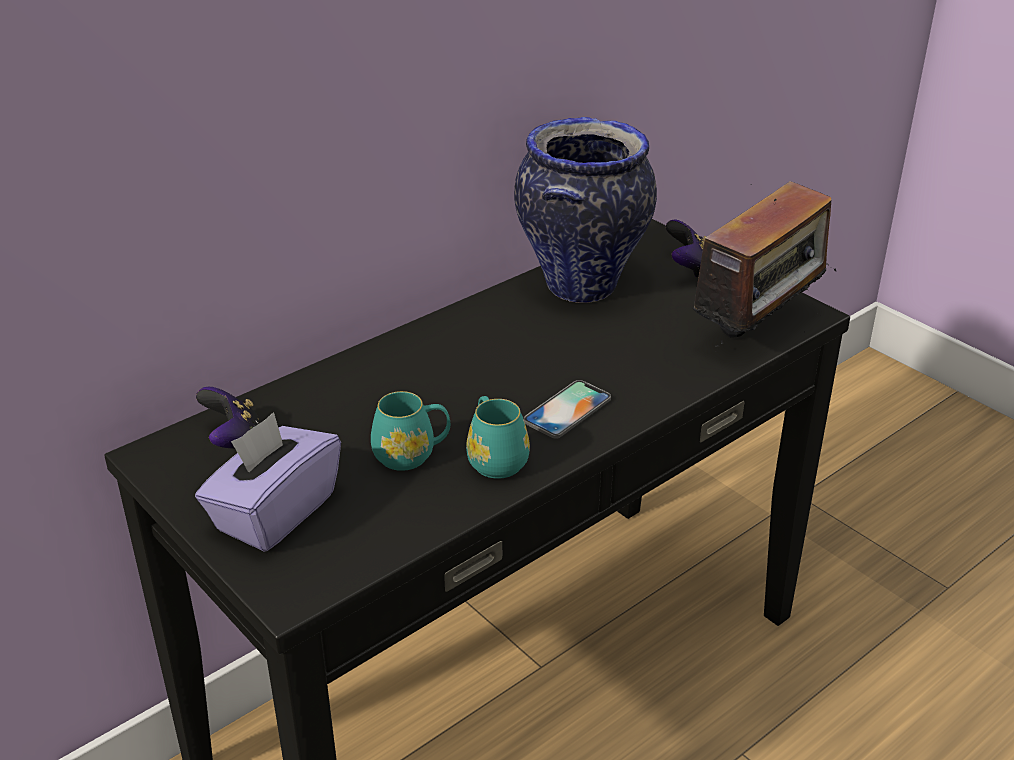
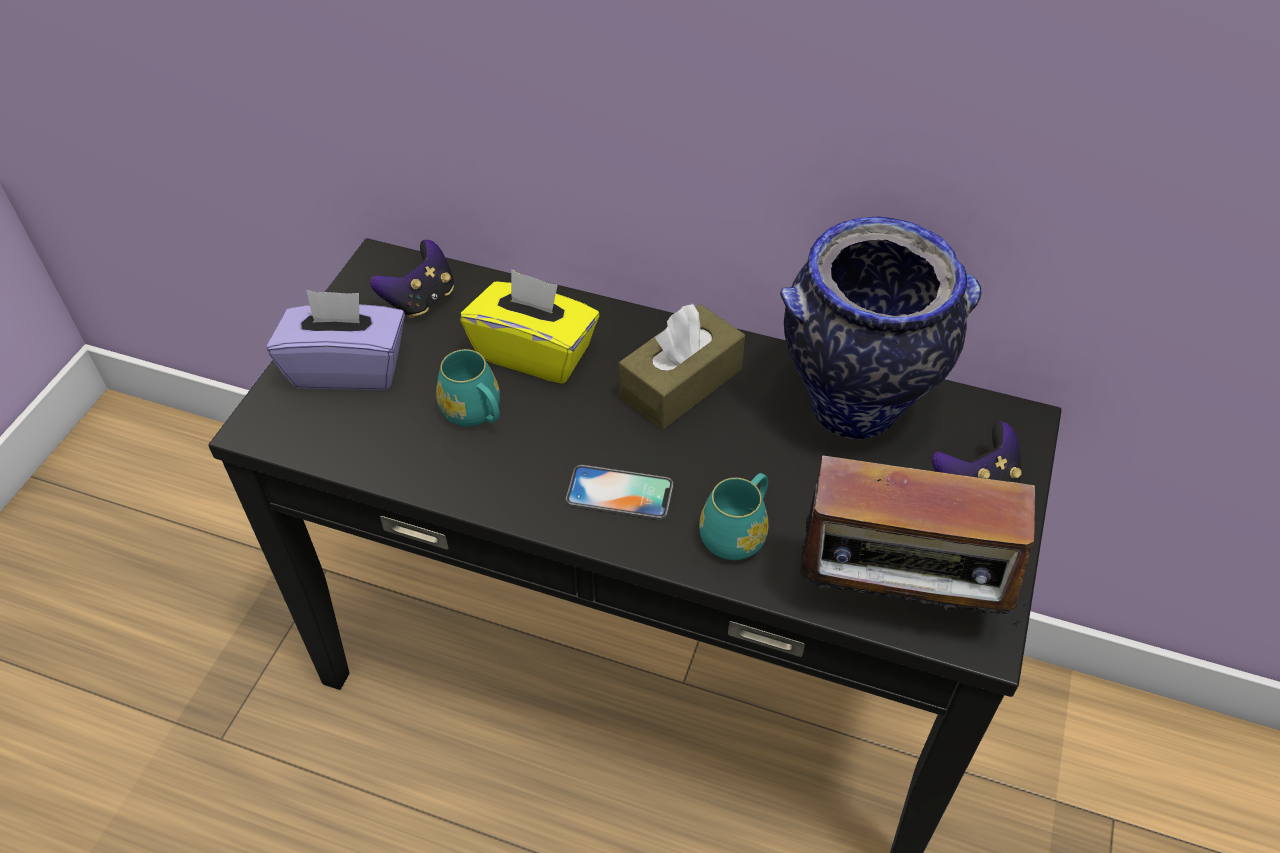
camera: 60 degrees right, 15 degrees up
(374, 402) = (535, 352): none -> yellow tissue box
(483, 345) = (681, 383): none -> brown tissue box
(495, 458) = (506, 473): turquoise mug -> turquoise mug (737, 532)

